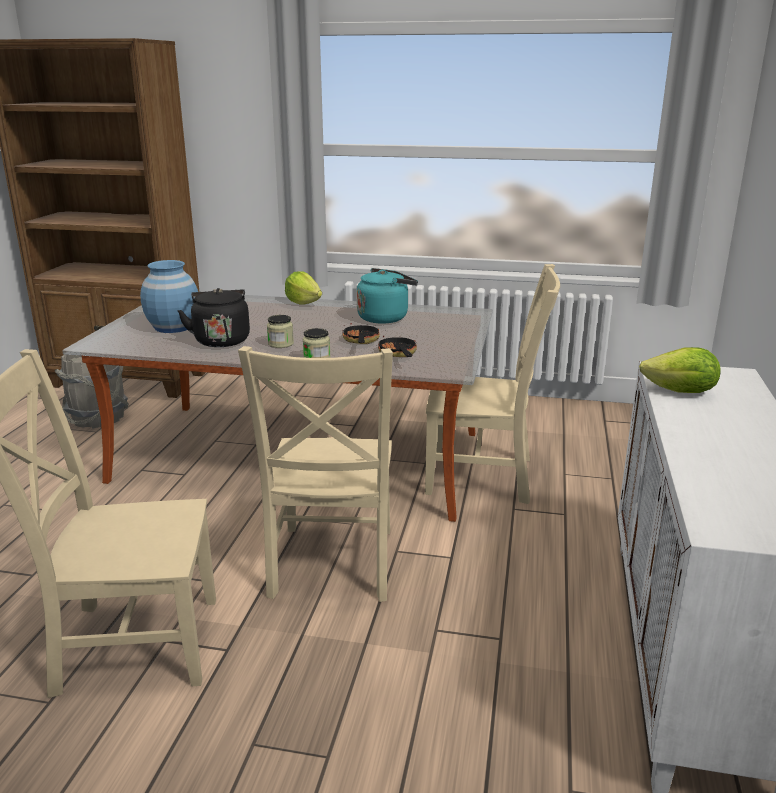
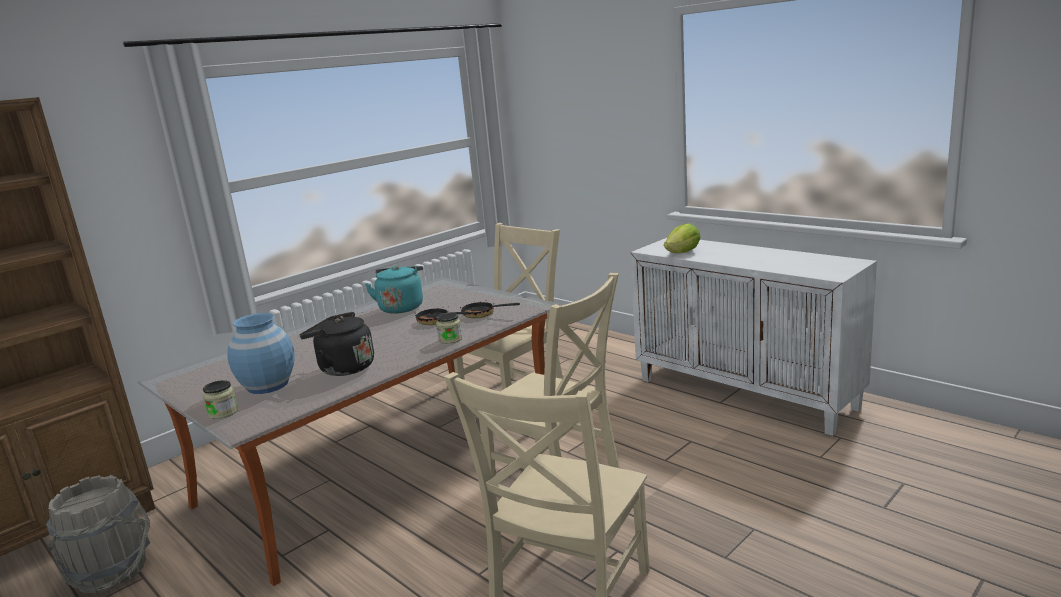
camera: 55 degrees left, 5 degrees down
(280, 344) = (394, 347): jar -> jar (223, 412)
(303, 302) = (308, 328): lettuce -> none

